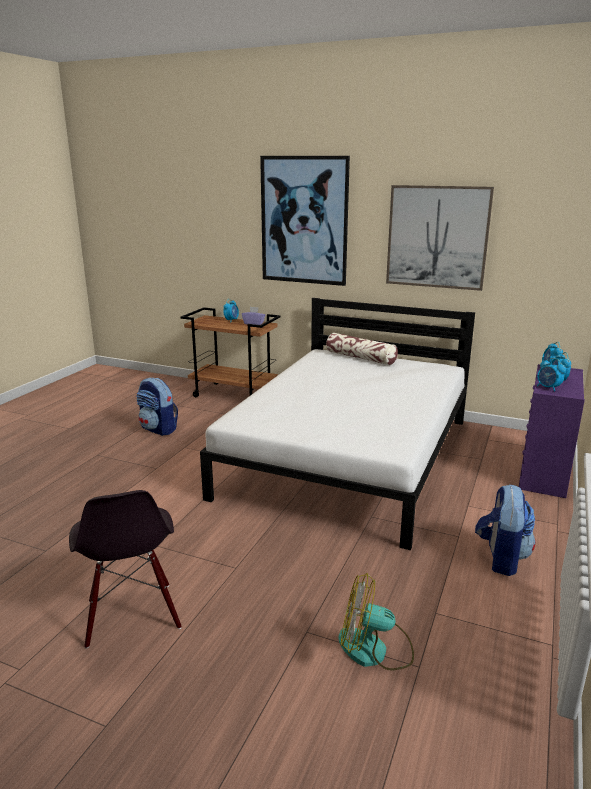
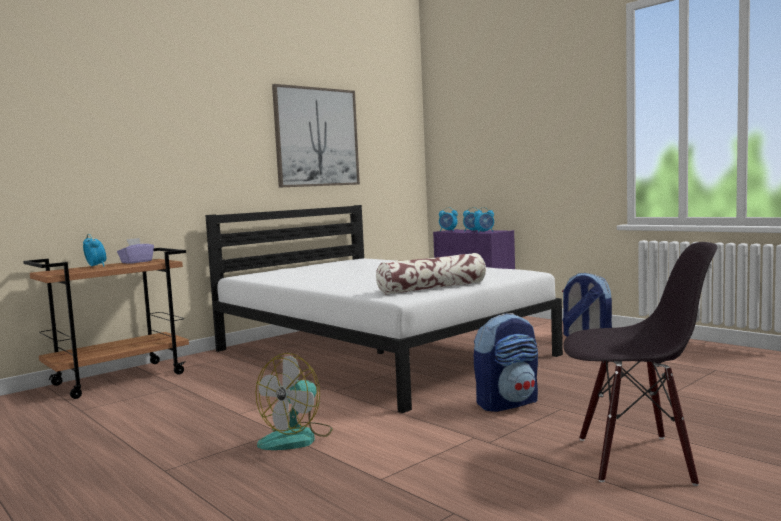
camera: 65 degrees left, 15 degrees down
(159, 429) = (147, 425): backpack -> backpack (507, 403)
(304, 221) = (179, 121): picture -> none
(361, 358) = (289, 269): pillow -> pillow (433, 288)
(374, 649) = (695, 378): fan -> fan (297, 437)

